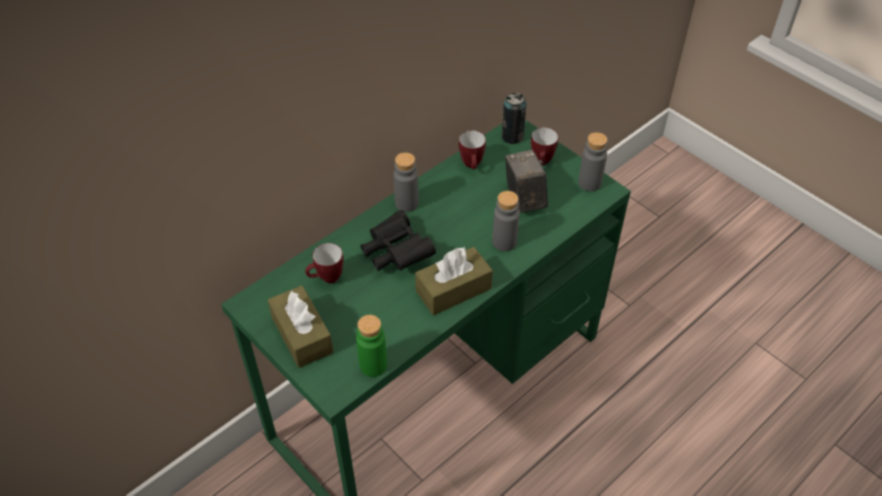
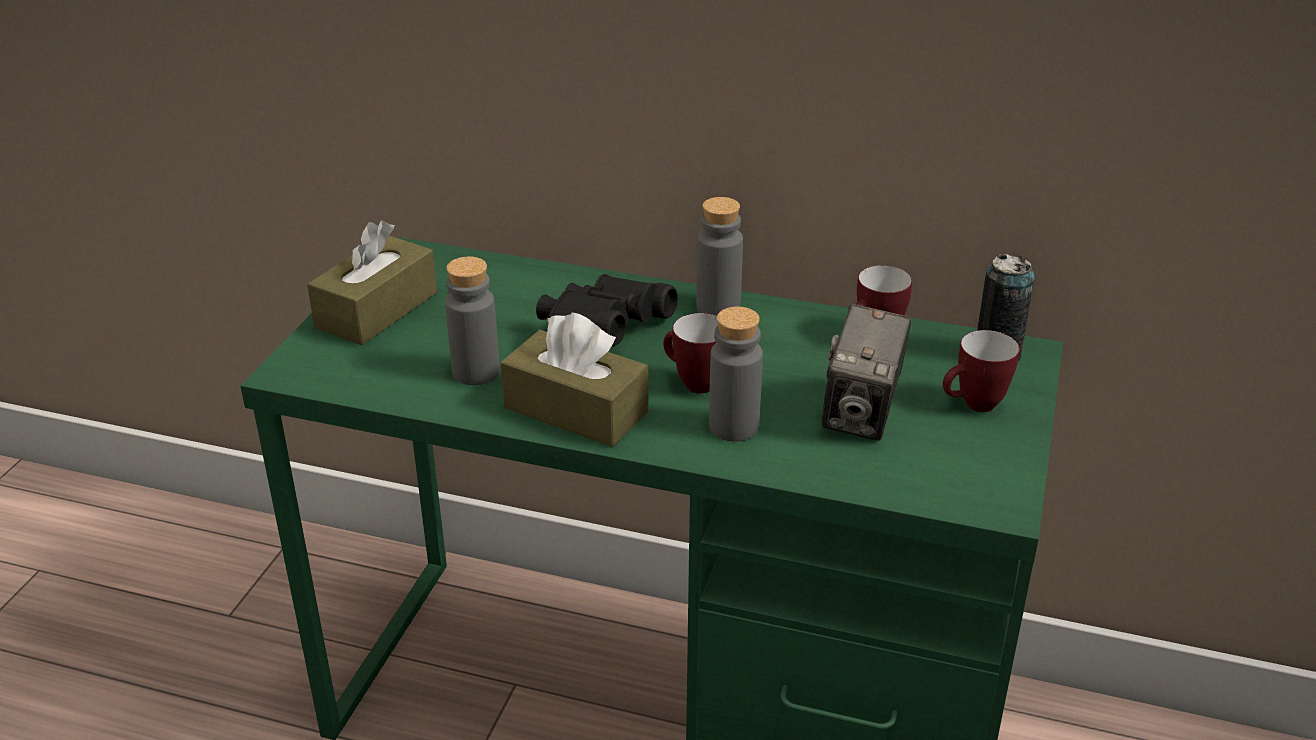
camera: 60 degrees right, 15 degrees down
(326, 279) = (497, 293): mug -> mug (692, 383)
(373, 365) = (361, 387): green bottle -> none
(524, 198) = (861, 415): camera -> camera turned 150 degrees clockwise
(589, 183) = (991, 478): grey bottle -> grey bottle (476, 372)

